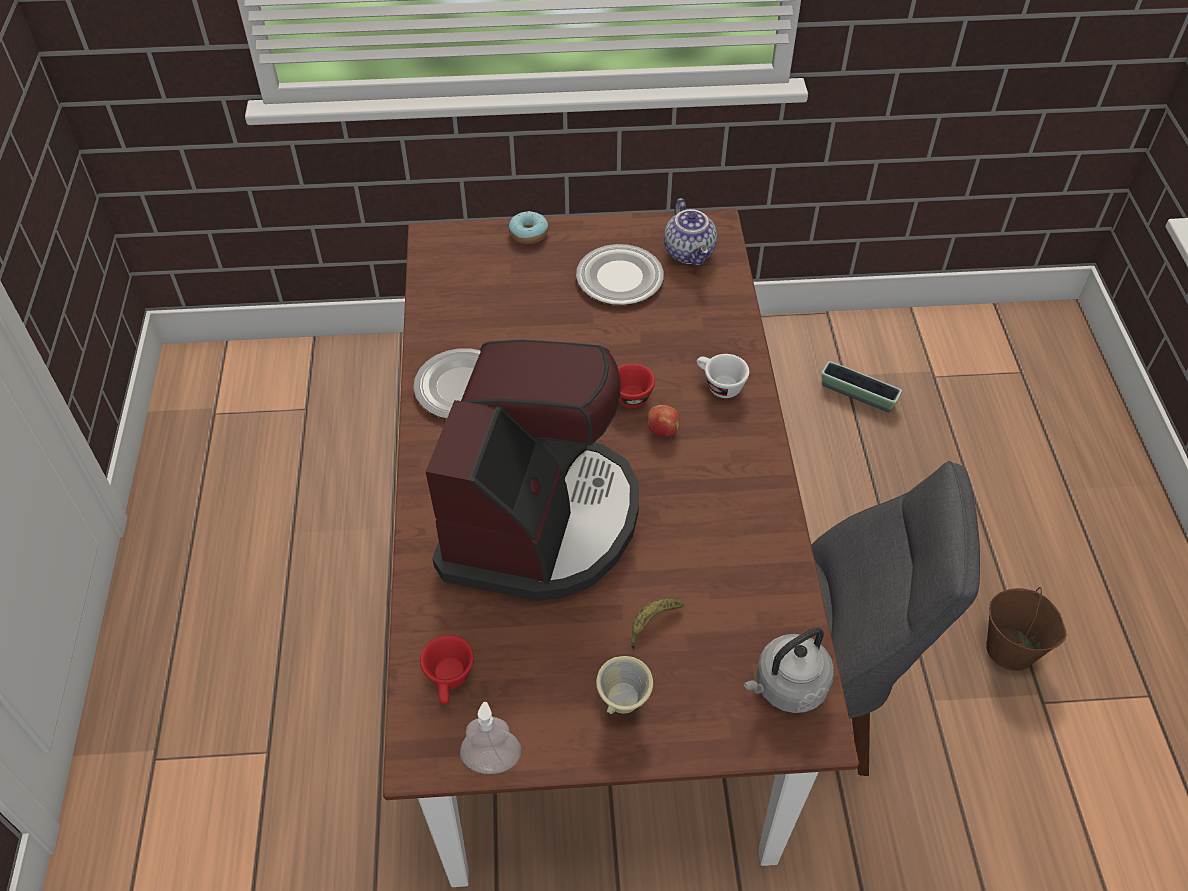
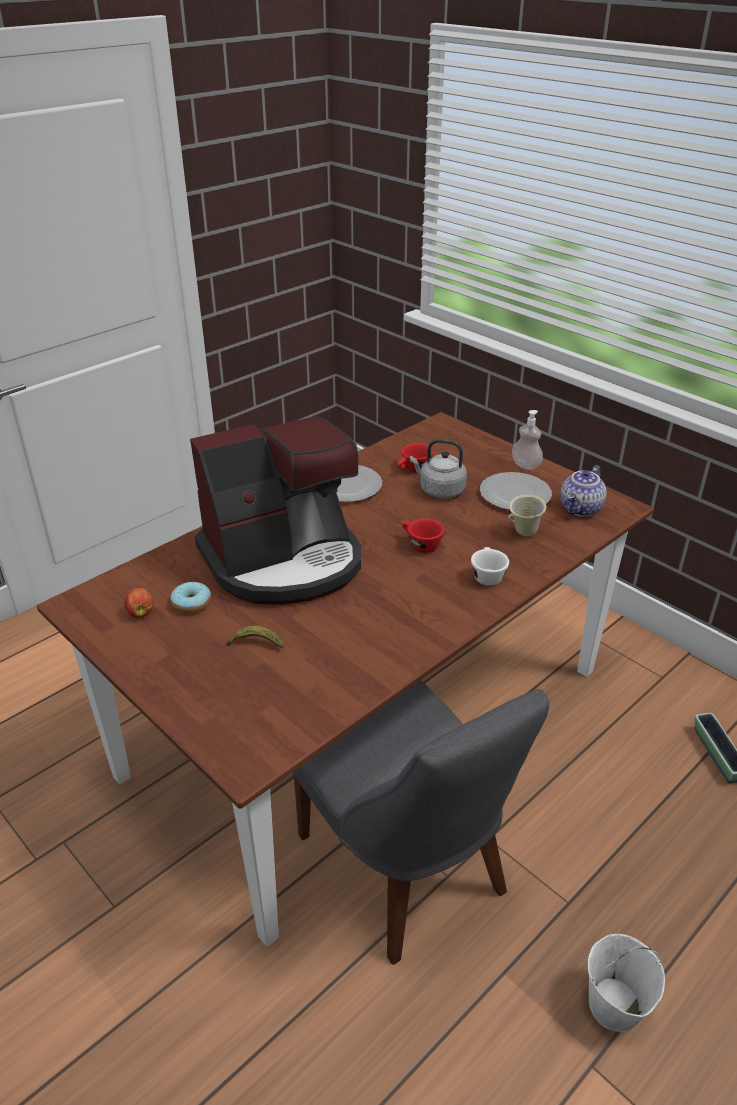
camera: 50 degrees right, 15 degrees down
(450, 681) = (133, 587): red cup -> red cup (413, 470)
(492, 760) = (92, 630): soap dispenser -> soap dispenser (525, 465)
(528, 233) = (496, 448): donut -> donut (191, 603)
(623, 706) = (180, 663): beige mug -> beige mug (524, 534)
(662, 430) = (415, 571): apple -> apple (140, 612)
(787, 687) = (269, 731): grey kettle -> grey kettle (439, 490)
(1011, 649) = (615, 1006): brown bucket -> white bucket

